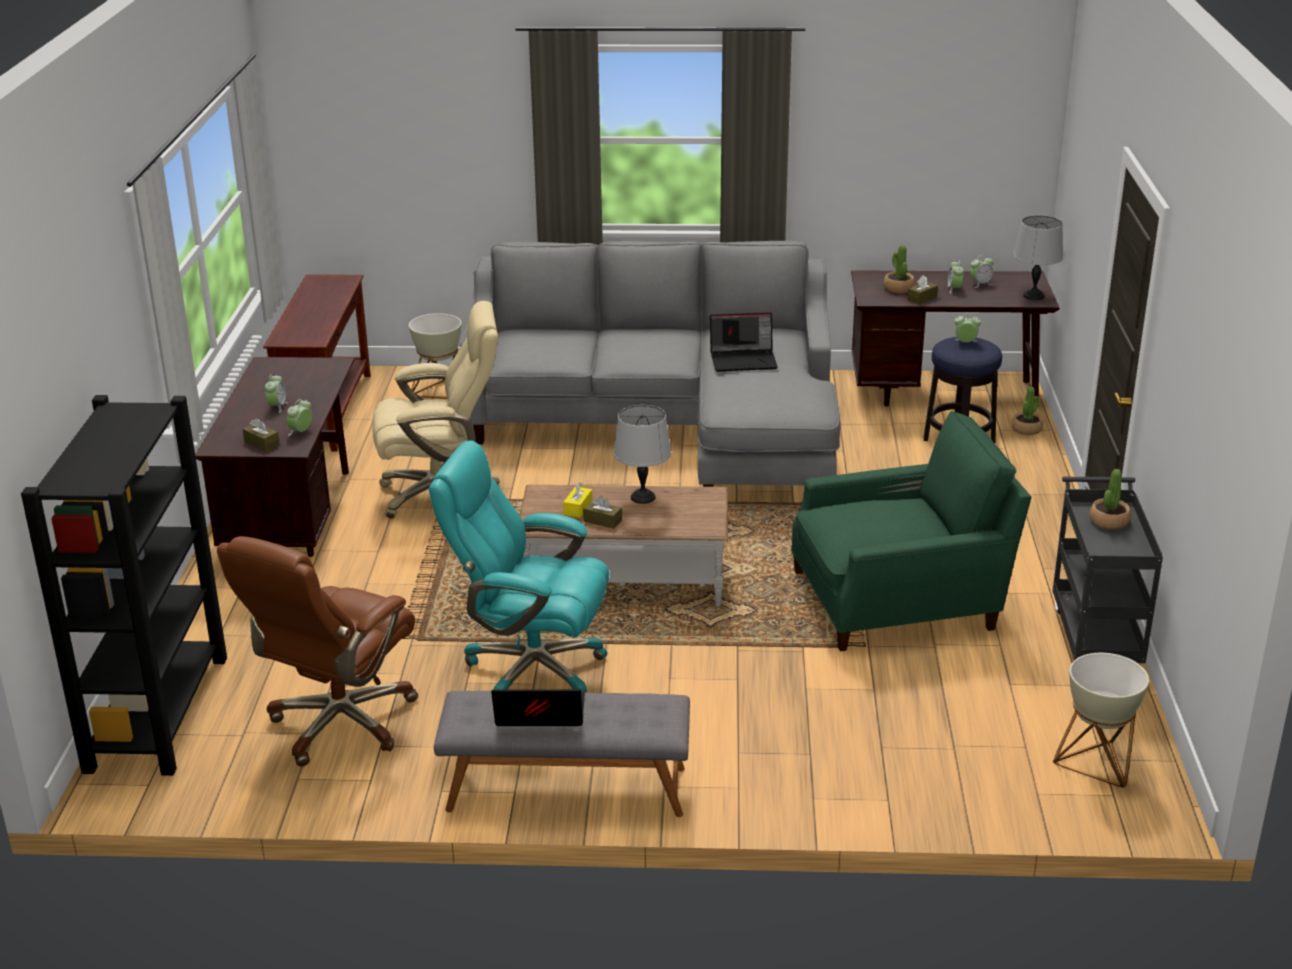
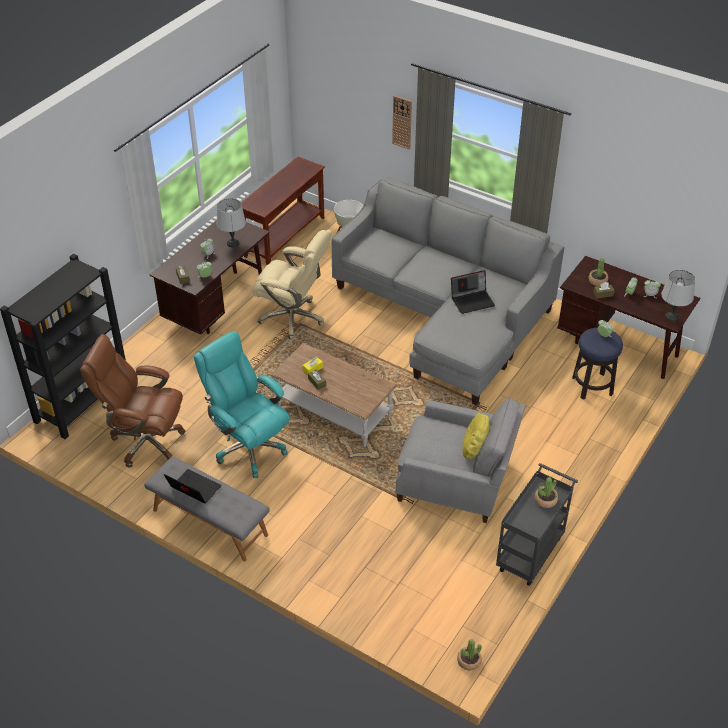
camera: 30 degrees right, 15 degrees up
(337, 726) = (145, 442): brown office chair -> brown office chair turned 45 degrees clockwise
(499, 147) = (402, 122): none -> wall clock
(642, 497) = (348, 375): grey table lamp -> grey table lamp (232, 243)
(744, 360) = (472, 300): laptop -> laptop turned 45 degrees counterclockwise
(898, 599) = (456, 481): green armchair -> grey armchair
(930, 516) = (474, 450): none -> yellow pillow
(1026, 429) = (640, 393): potted plant -> potted plant (469, 661)
(1096, 763) = (457, 626): planter -> none

